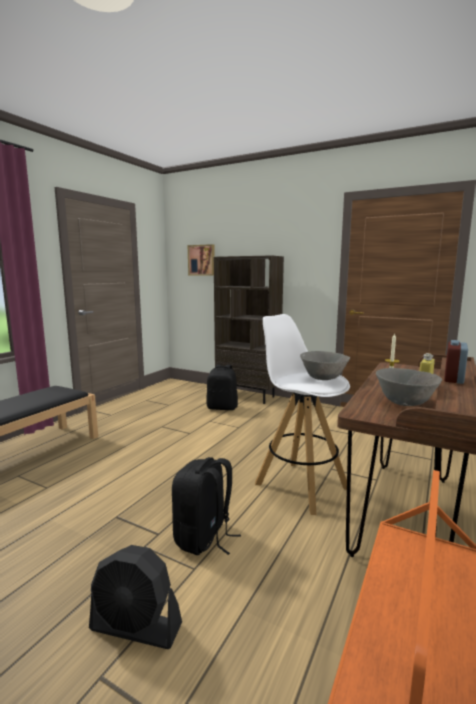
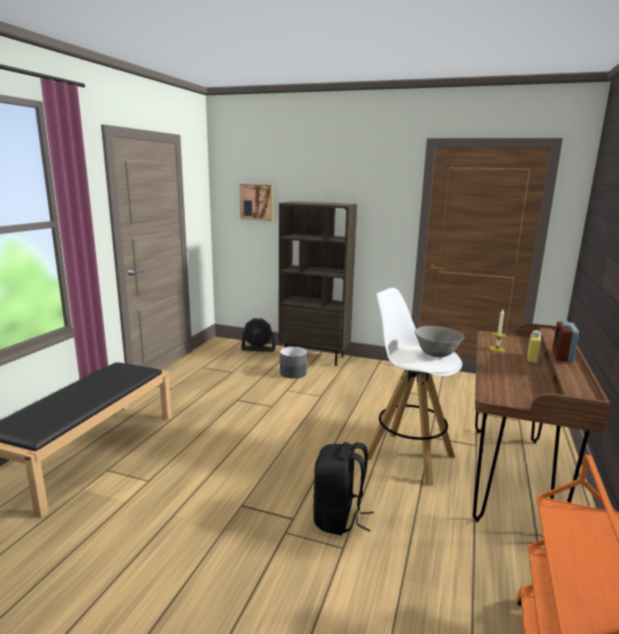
camera: 10 degrees left, 5 degrees up
(136, 627) = (315, 605): black fan -> black fan (258, 349)
(222, 407) = (293, 373): black backpack -> grey planter
(404, 403) = (525, 383): grey bowl -> none

